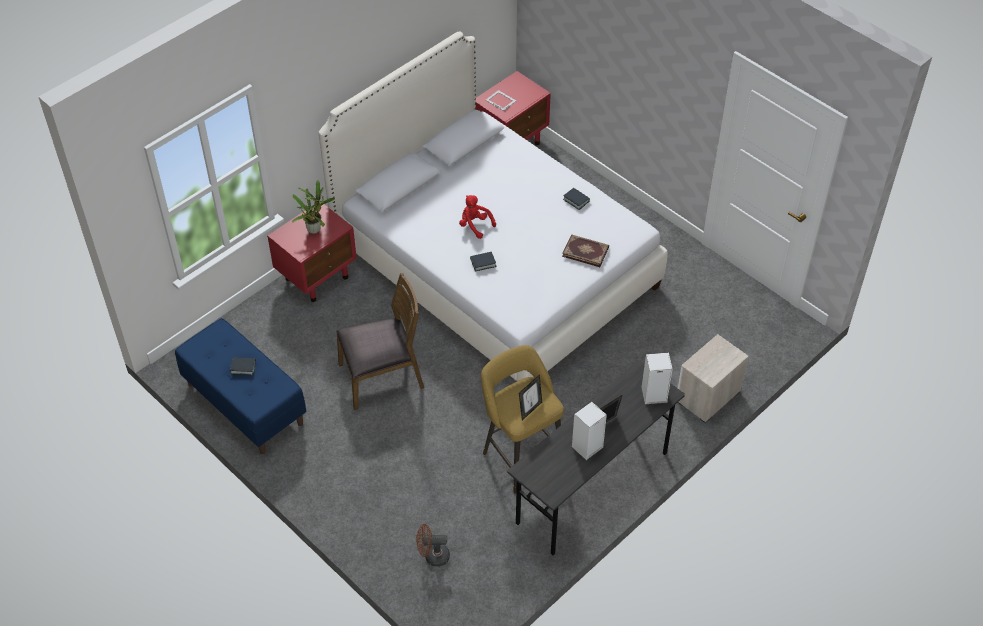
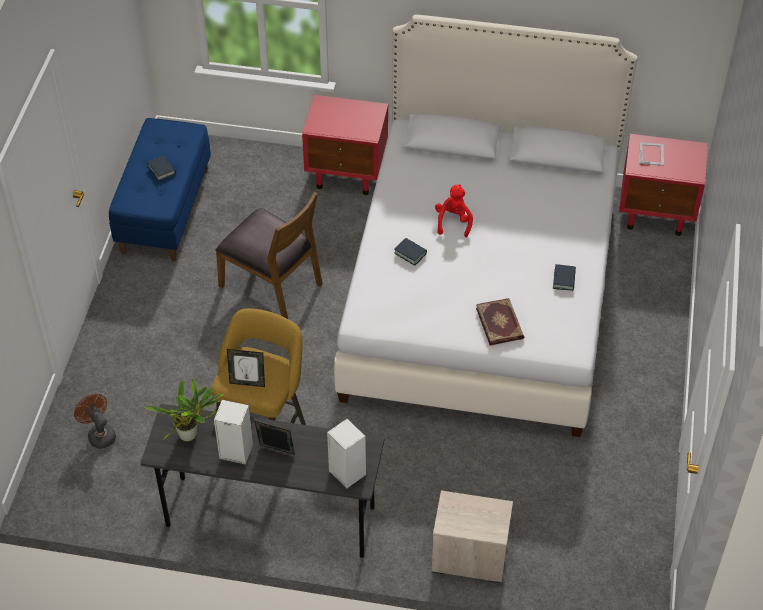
camera: 55 degrees right, 0 degrees up
(315, 228) = (351, 119): potted plant -> potted plant (191, 435)

